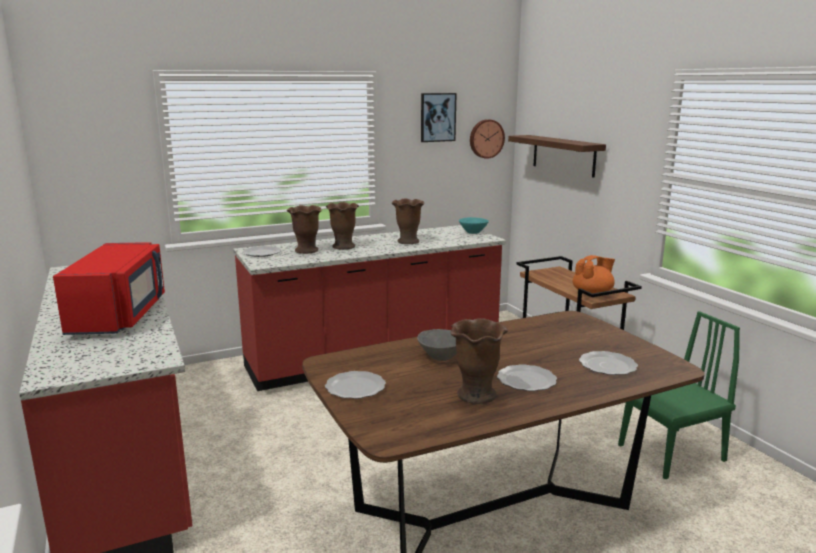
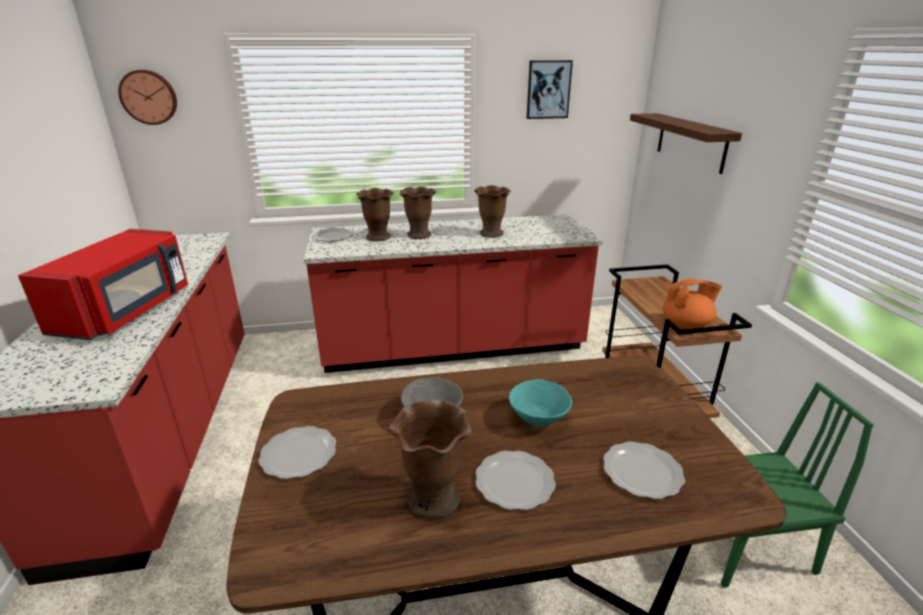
camera: 15 degrees right, 10 degrees up
(473, 232) = (571, 226): turquoise bowl -> turquoise bowl (539, 418)
(486, 138) = (606, 116): wall clock -> wall clock (149, 97)

